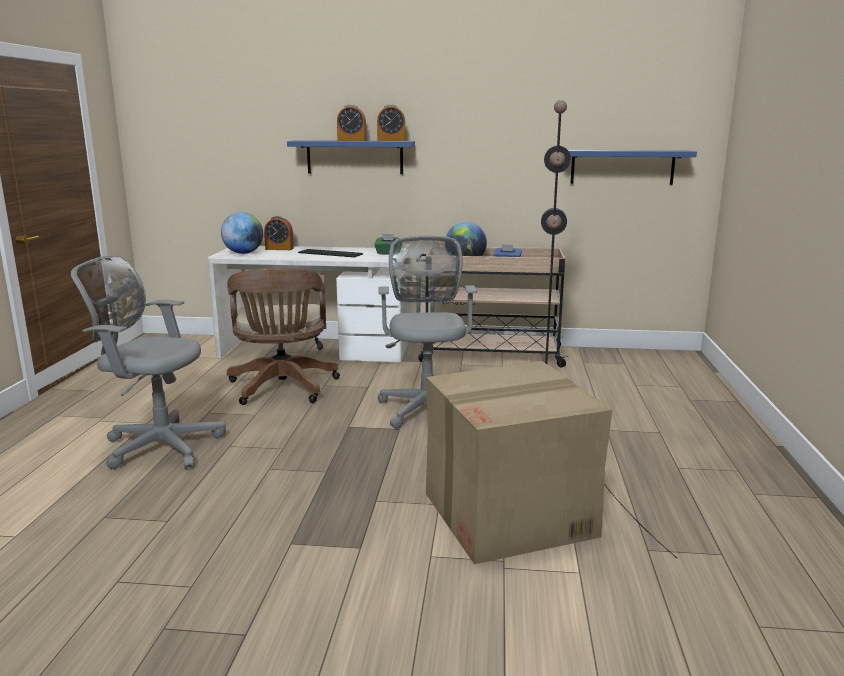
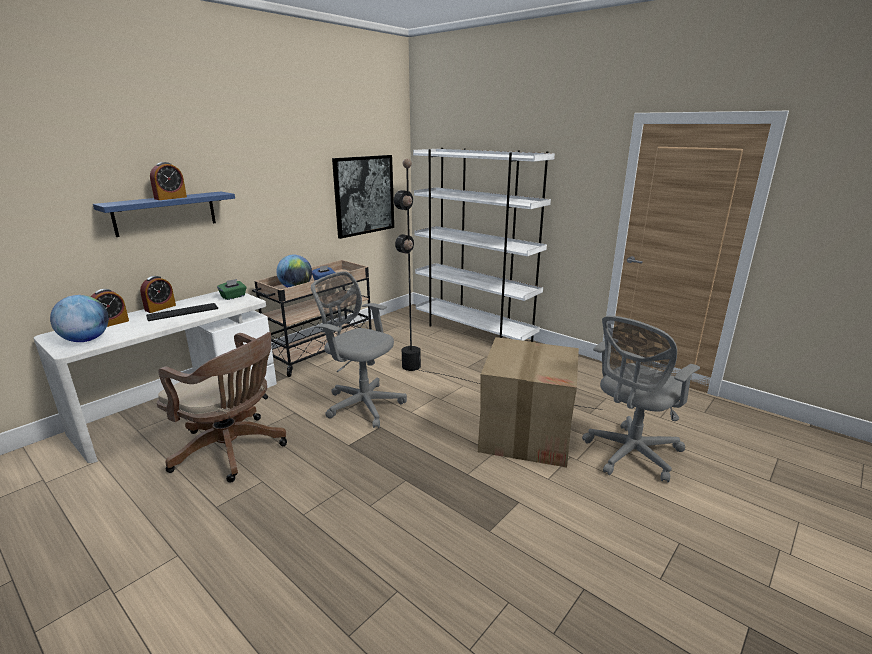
camera: 55 degrees left, 5 degrees up
(159, 445) = (244, 559): grey office chair -> grey office chair (629, 455)
(391, 140) = (209, 194): alarm clock -> alarm clock (160, 308)
(622, 167) = (364, 195): blue shelf -> picture
(711, 404) = (474, 331): none -> white bookcase

